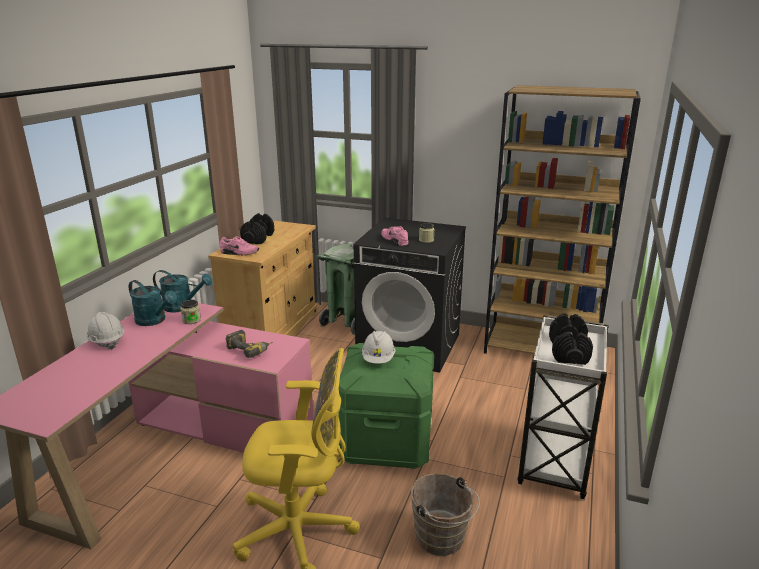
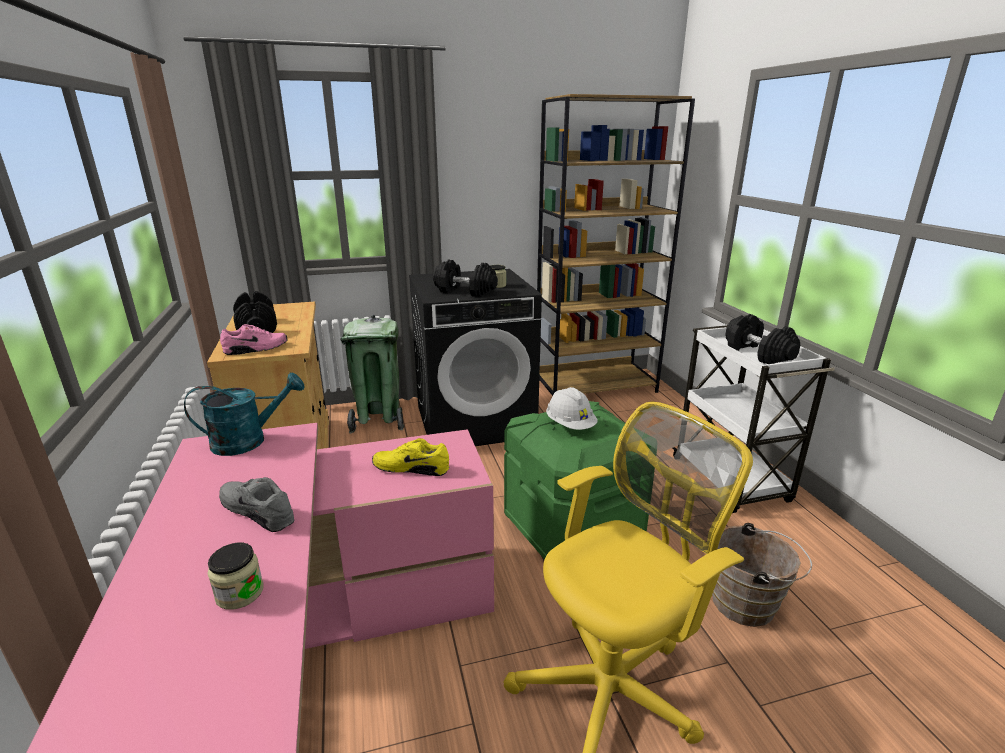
camera: 35 degrees left, 0 degrees up
(107, 341) = (172, 538): white hard hat -> none
(146, 342) = (259, 511): none -> grey shoe
(154, 321) = (225, 475): turquoise watering can -> none
(191, 320) = (293, 454): jar -> jar (240, 593)
(251, 350) = (411, 468): power drill -> yellow shoe
(395, 240) = (464, 291): pink shoe -> black dumbbell

